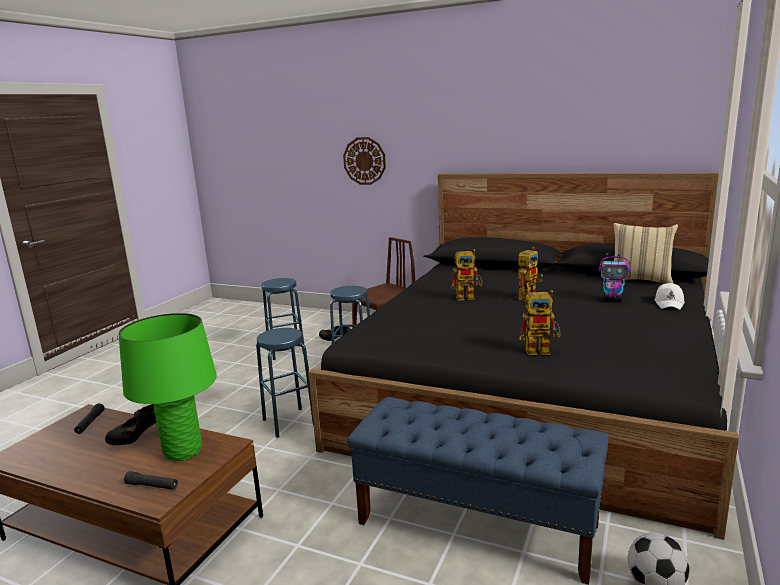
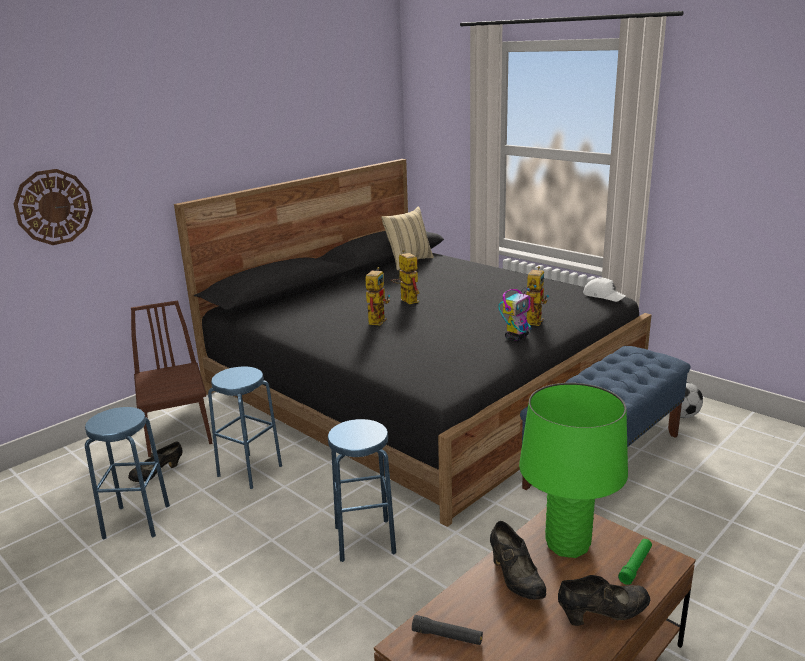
camera: 70 degrees left, 5 degrees up
(95, 476) = (603, 615): none -> black shoe
(152, 486) = (635, 565): black flashlight -> green flashlight
(612, 300) = (443, 279): toy robot -> toy robot (517, 337)
(669, 303) = (470, 267): white cap -> white cap (603, 296)

